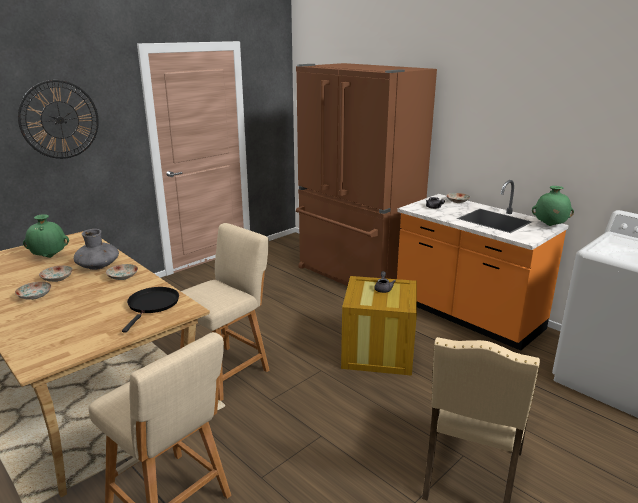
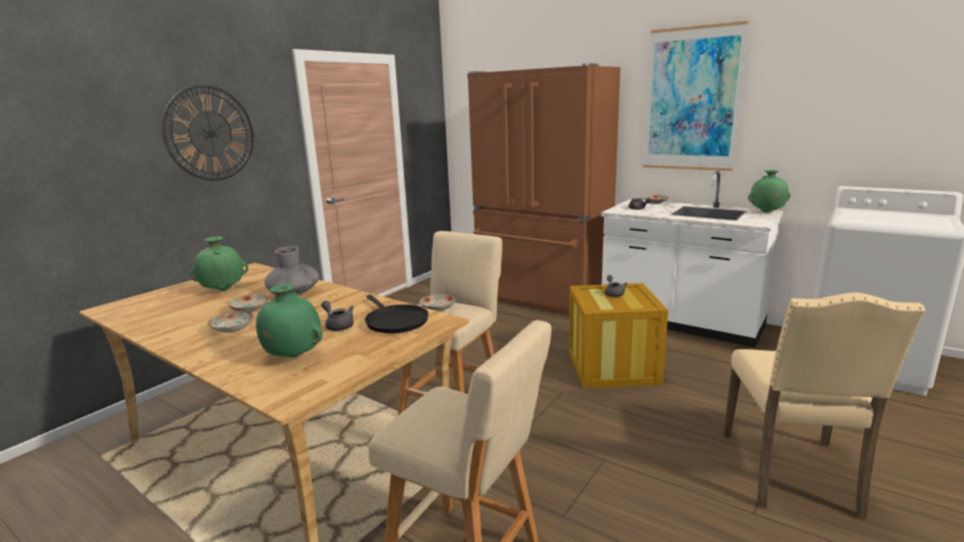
camera: 10 degrees left, 5 degrees down
(60, 329) = (293, 357): none -> green vase
(109, 303) = (338, 325): none -> grey teapot
(122, 277) = (334, 300): plate -> plate (437, 309)
(152, 305) = (395, 321): black frying pan -> black frying pan turned 150 degrees clockwise
(467, 316) = (680, 323): orange counter -> white counter
(496, 108) = (692, 100): none -> picture

